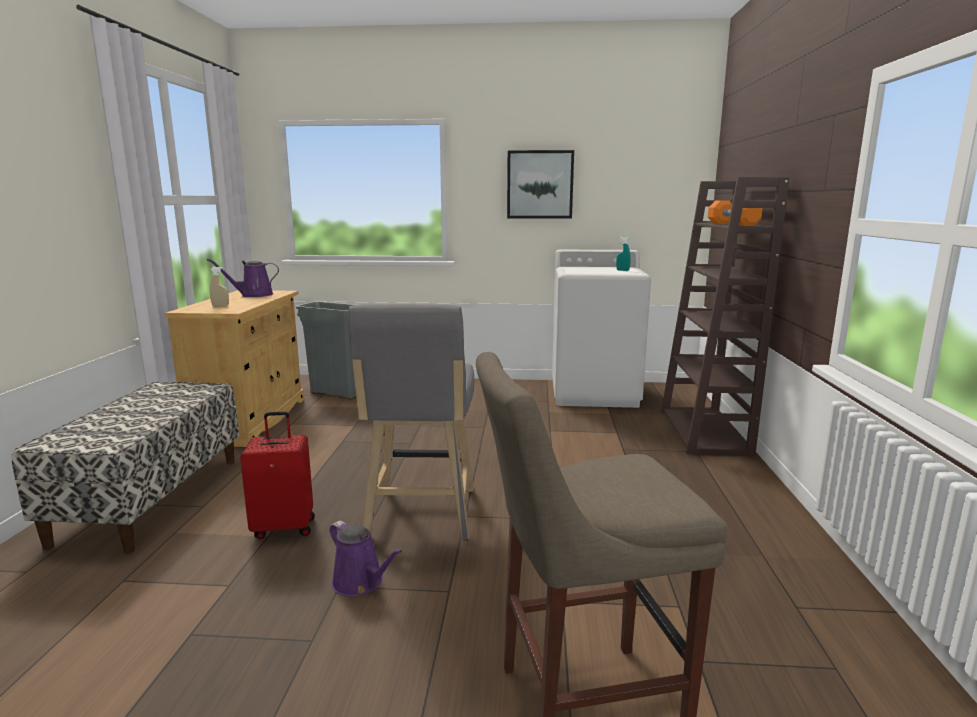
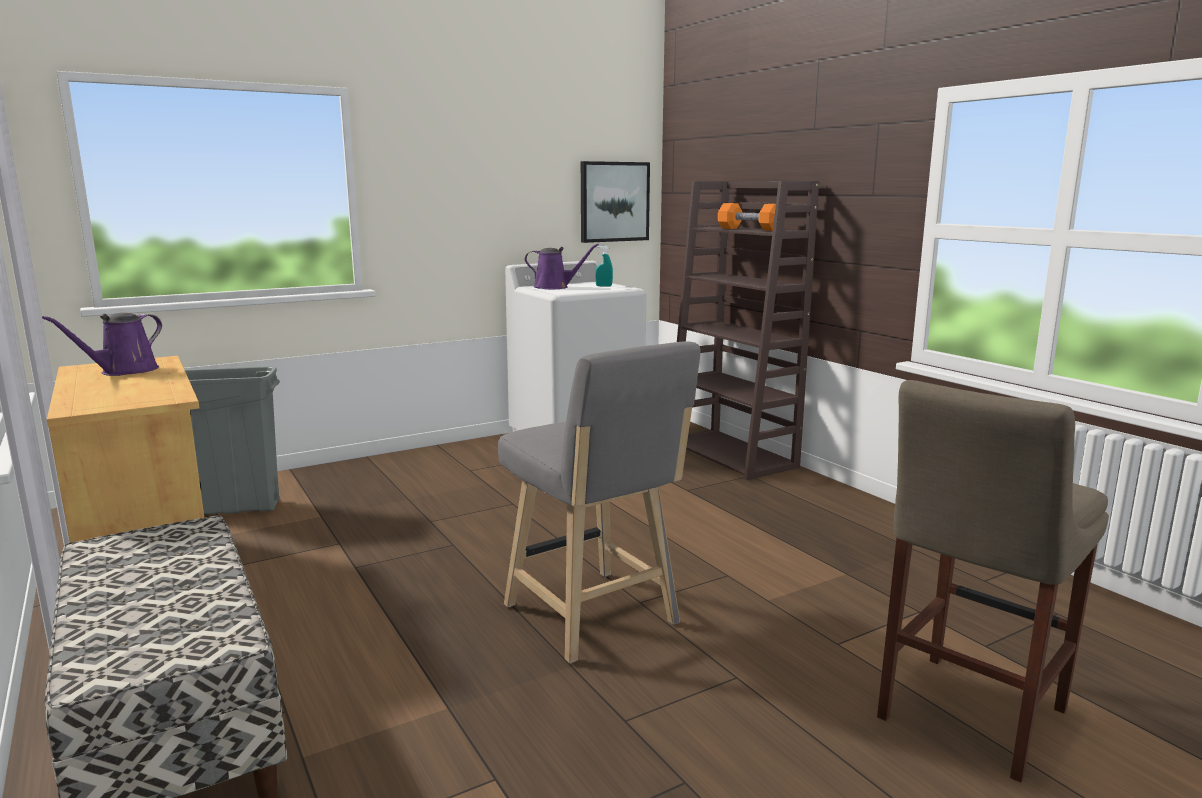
camera: 35 degrees left, 0 degrees up
(220, 306) = (124, 395): beige spray bottle -> none
(284, 527) = (453, 690): red suitcase -> none
(361, 583) = (642, 707): purple watering can -> purple watering can (555, 287)
(540, 184) = (479, 182): picture -> picture (614, 202)

